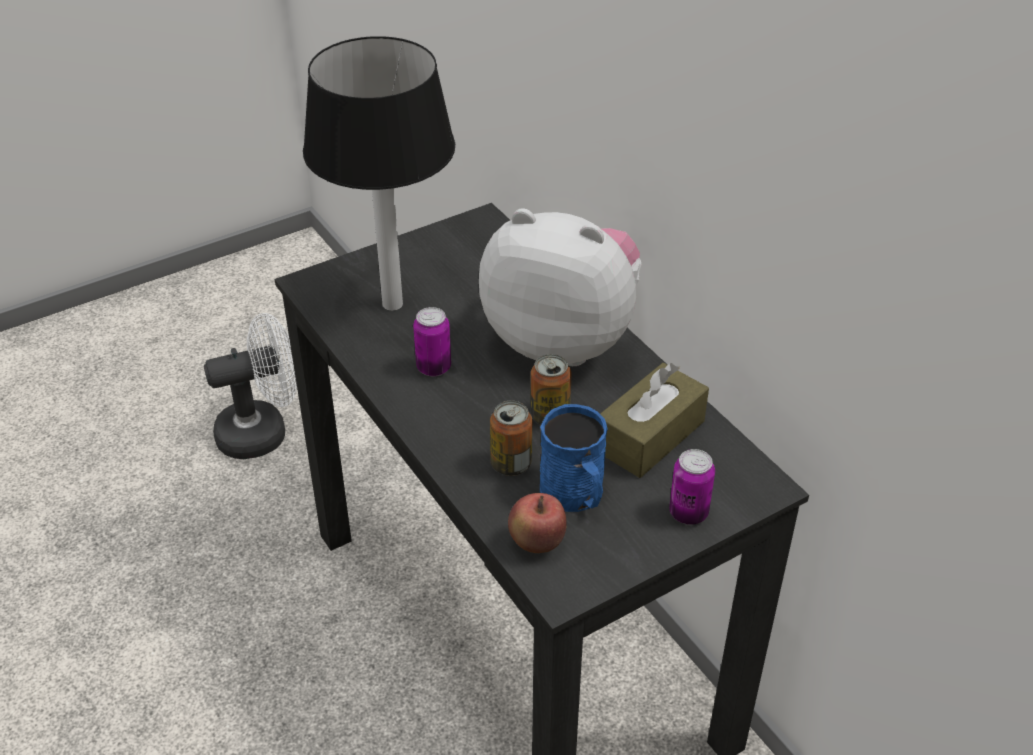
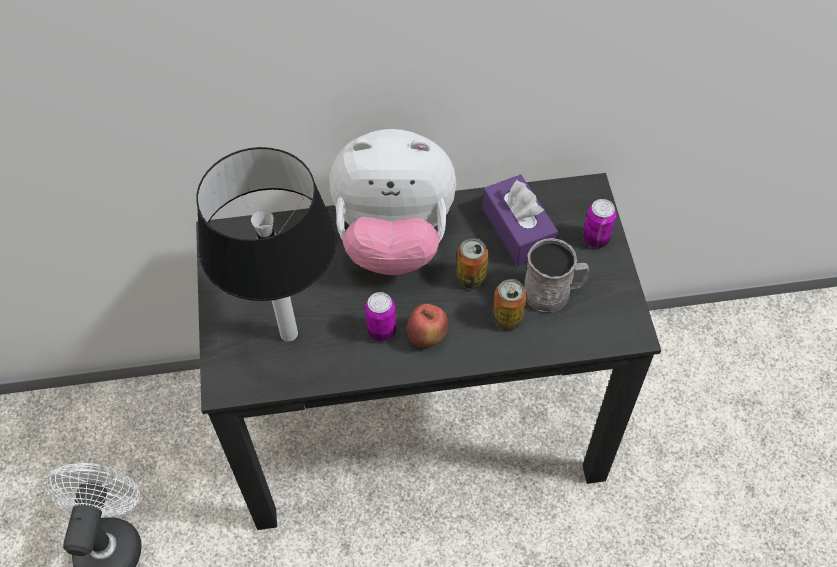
camera: 65 degrees left, 15 degrees up
(537, 544) = (588, 331): apple -> apple (427, 337)
(563, 339) = (394, 239): plush toy -> plush toy turned 135 degrees counterclockwise
(576, 495) = (553, 292): blue mug -> grey mug
(650, 436) = (517, 230): brown tissue box -> purple tissue box

